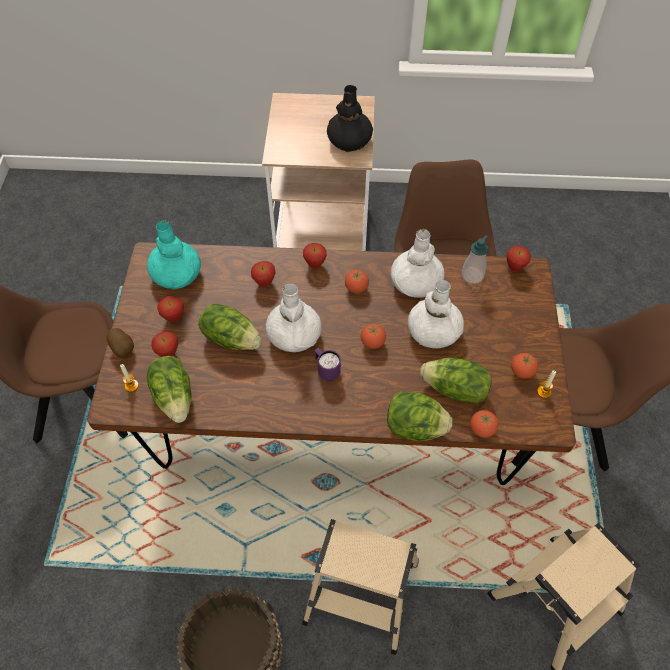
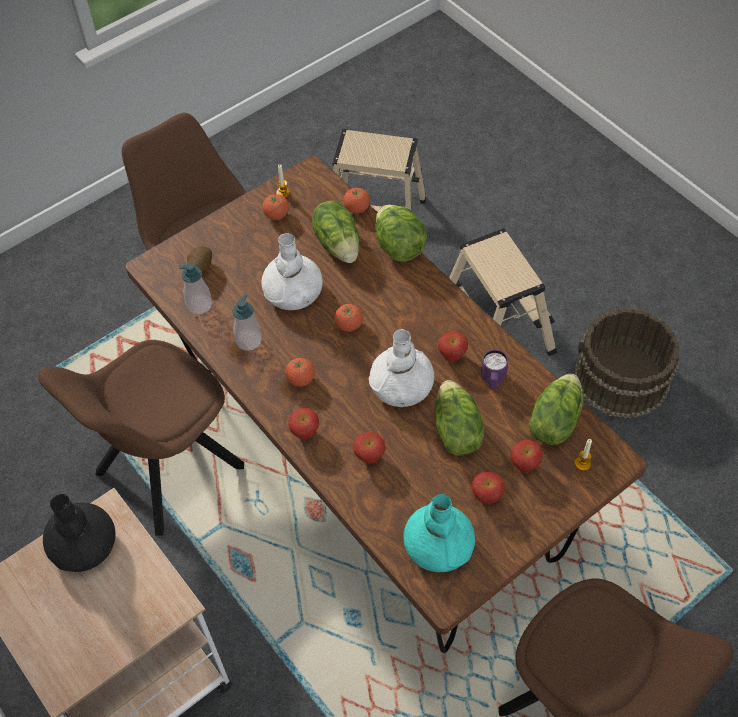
camera: 130 degrees left, 0 degrees up
(123, 349) = (560, 506): potato -> potato (200, 268)
(326, 370) = (411, 336): purple mug -> purple mug (493, 380)
(415, 282) = (248, 340): white vase -> soap dispenser
(514, 267) = (159, 281): apple -> apple (452, 356)

